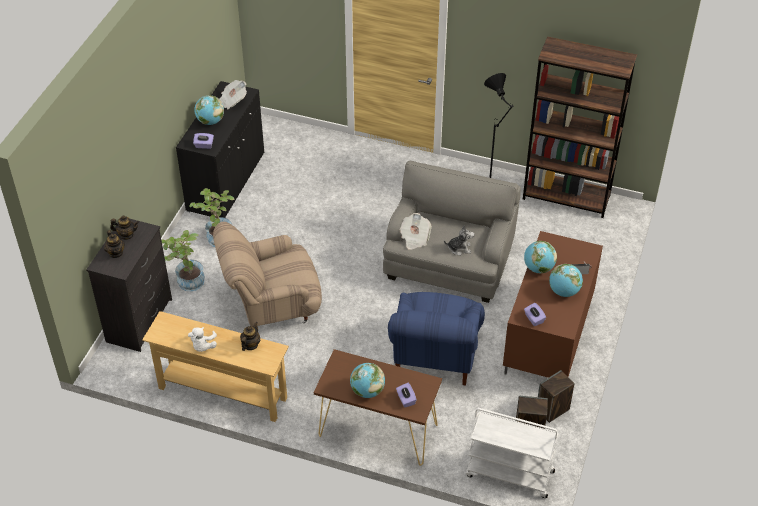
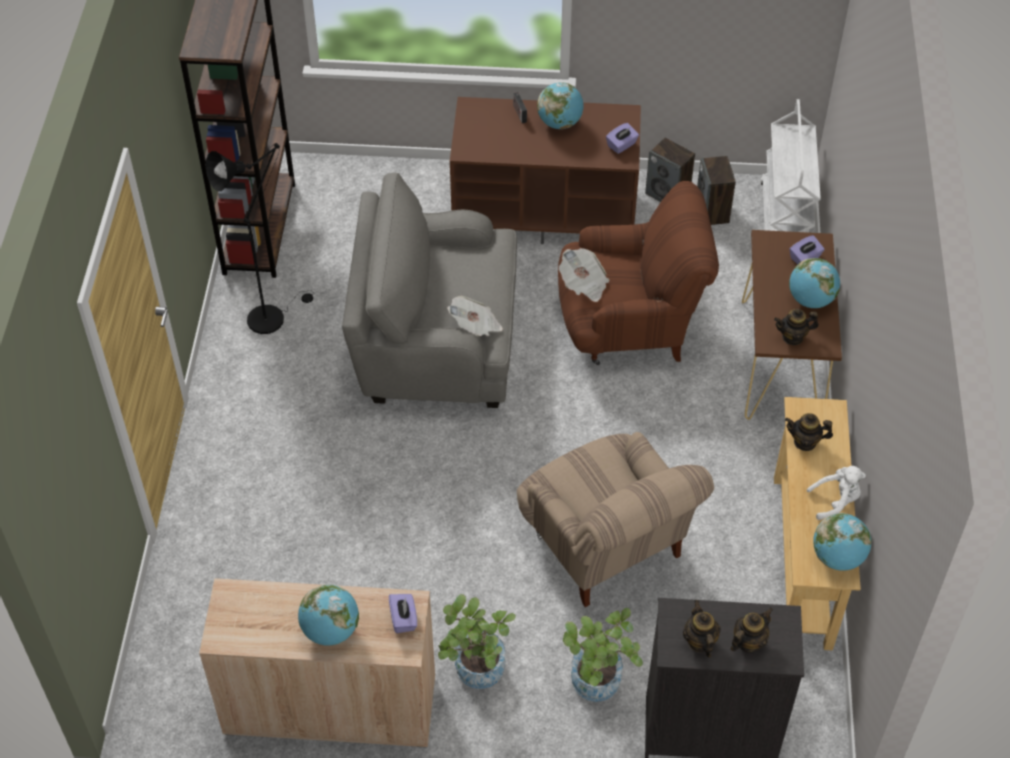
camera: 105 degrees left, 5 degrees up
(226, 182) = (330, 705): black cabinet -> beige cabinet
(232, 101) = (260, 612): newspaper -> newspaper (583, 284)
(339, 371) = (793, 337): none -> teapot
(435, 357) = (630, 324): blue armchair -> brown armchair
(459, 248) = (480, 271): plush toy -> none
(538, 268) = (525, 152): globe -> globe (837, 557)

